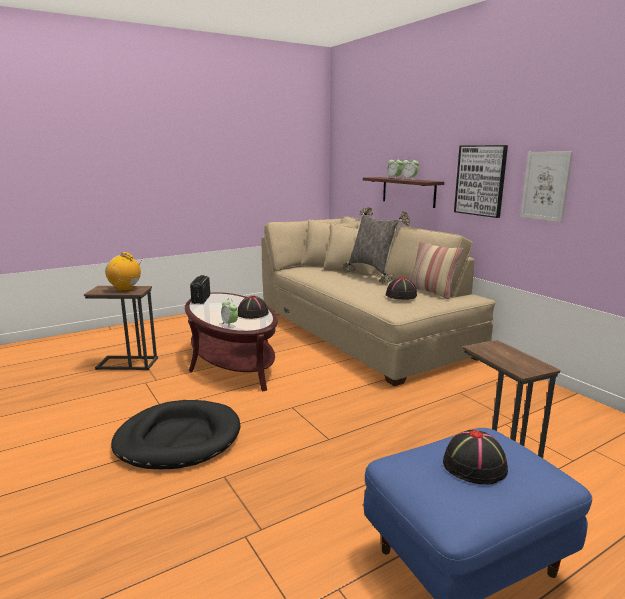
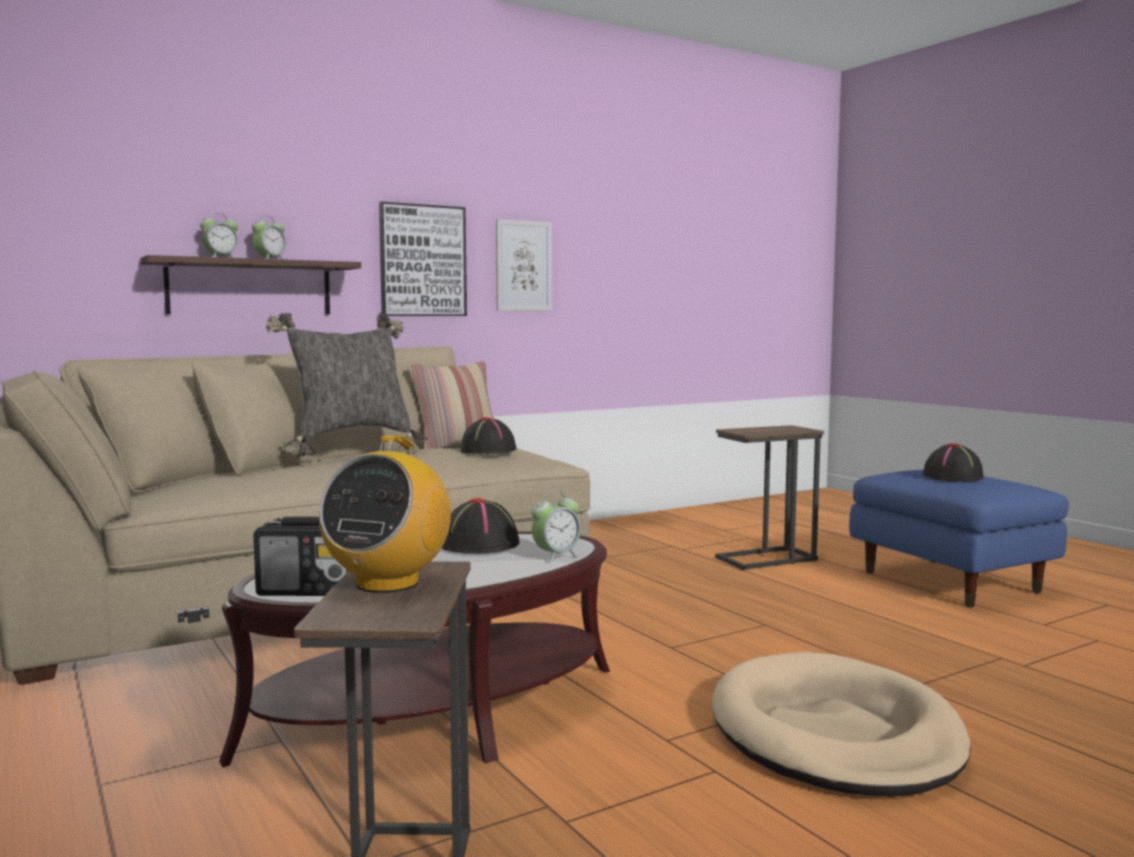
camera: 90 degrees left, 10 degrees down
(178, 439) = (834, 734): black dog bed -> beige dog bed

